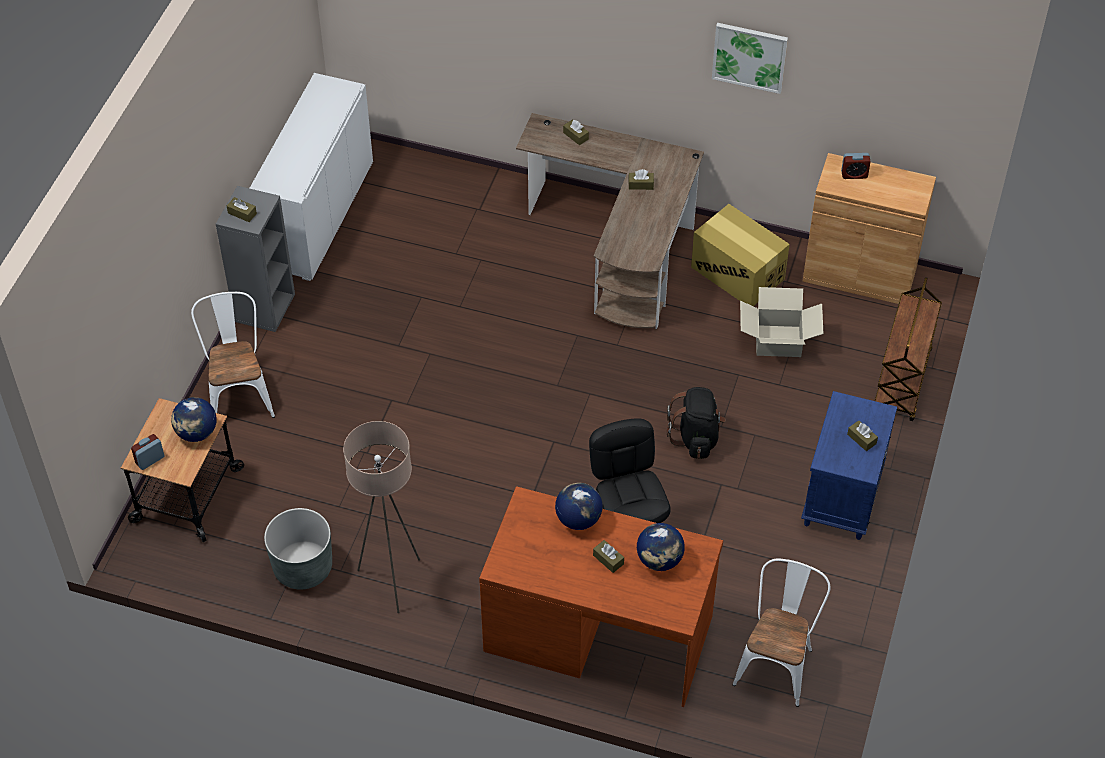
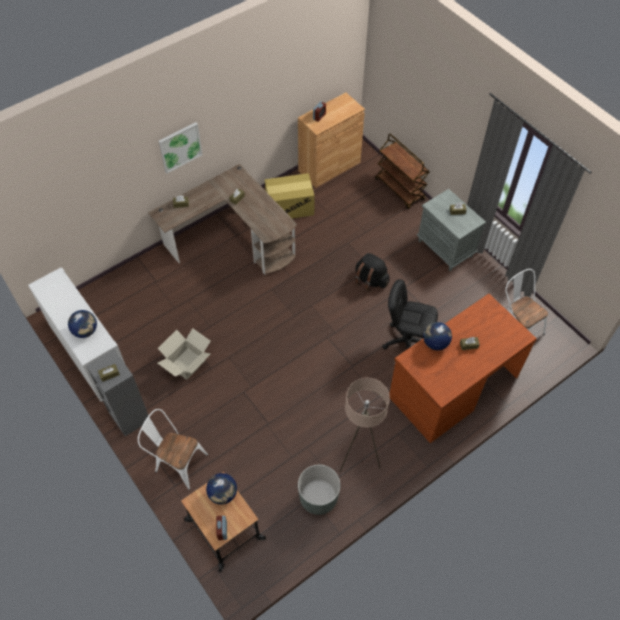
camera: 55 degrees left, 5 degrees up
(659, 560) = (483, 324): globe -> globe (85, 331)
(749, 56) = (251, 92): picture -> picture (180, 147)
(778, 340) = (341, 217): cardboard box -> cardboard box (187, 363)
(842, 498) = (445, 249): blue nightstand -> grey nightstand

